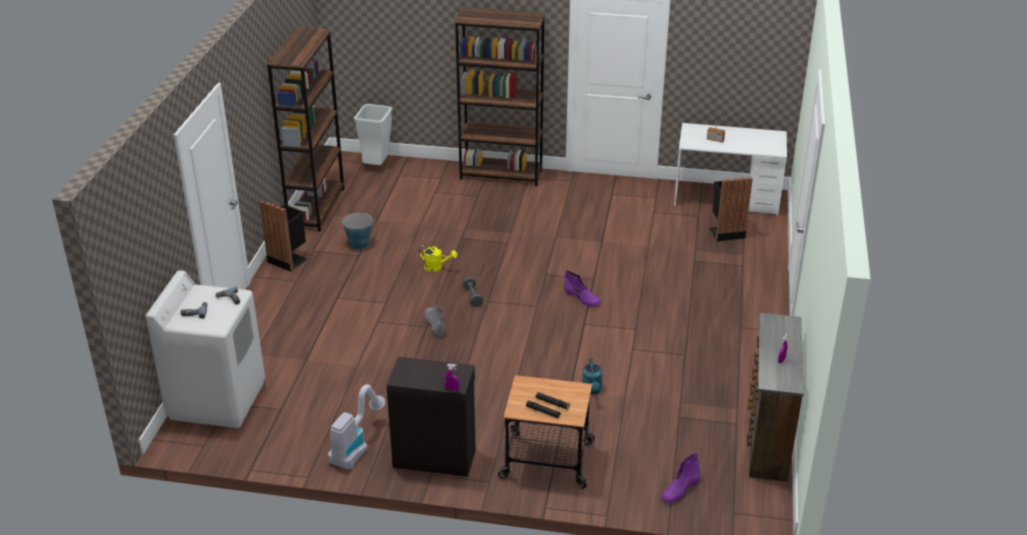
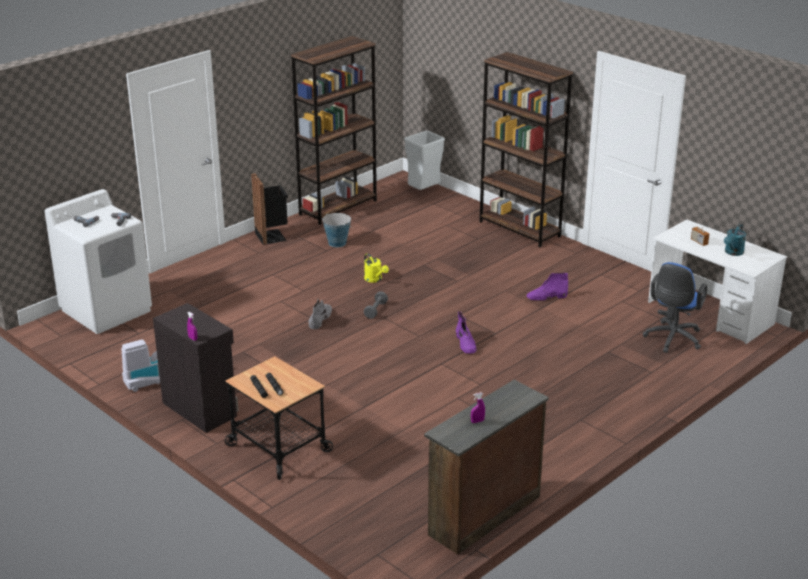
camera: 35 degrees right, 5 degrees down
(592, 390) = (382, 414): turquoise watering can -> turquoise watering can (733, 253)
(680, 490) = (355, 517): purple boot -> purple boot (546, 297)
(725, 232) = (672, 340): black trash can -> blue office chair

